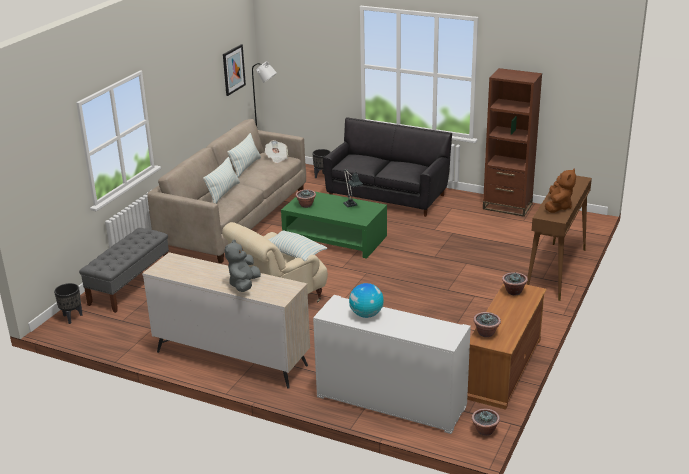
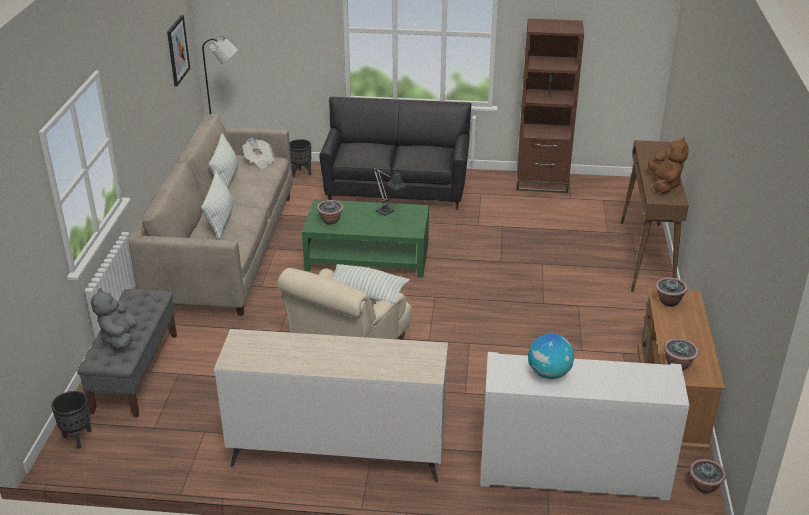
camera: 20 degrees left, 5 degrees up
(244, 285) = (367, 361): grey plush toy -> grey plush toy (119, 338)

